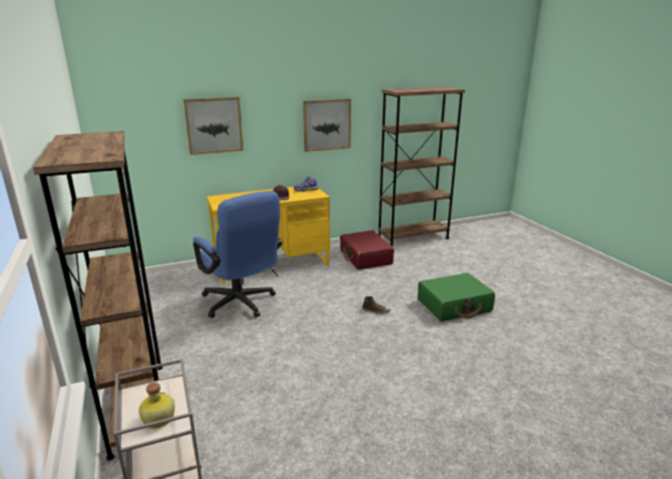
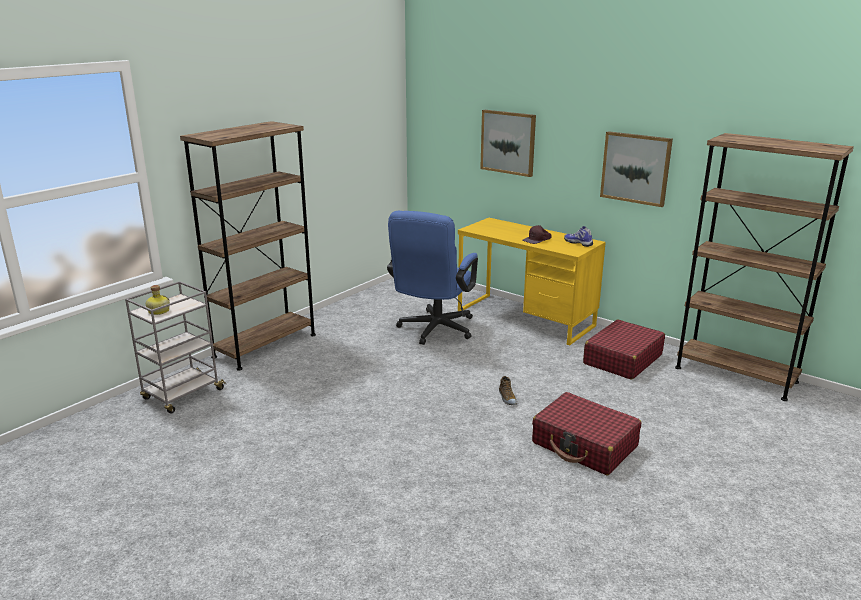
camera: 60 degrees right, 0 degrees up
(454, 305) = (584, 445): green suitcase -> red suitcase

